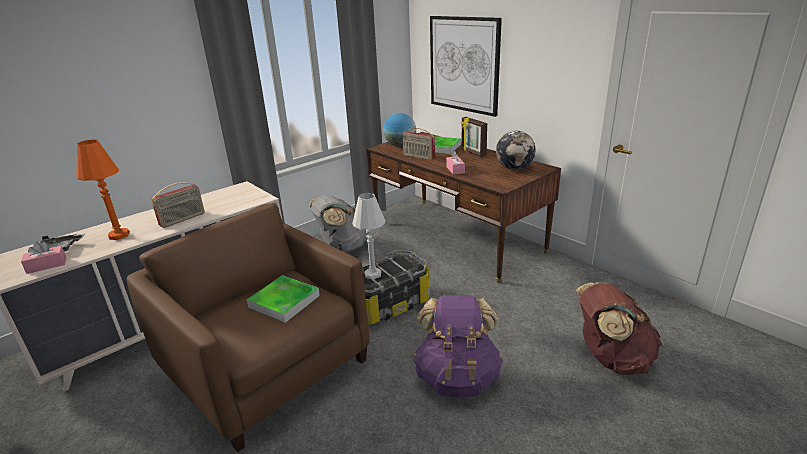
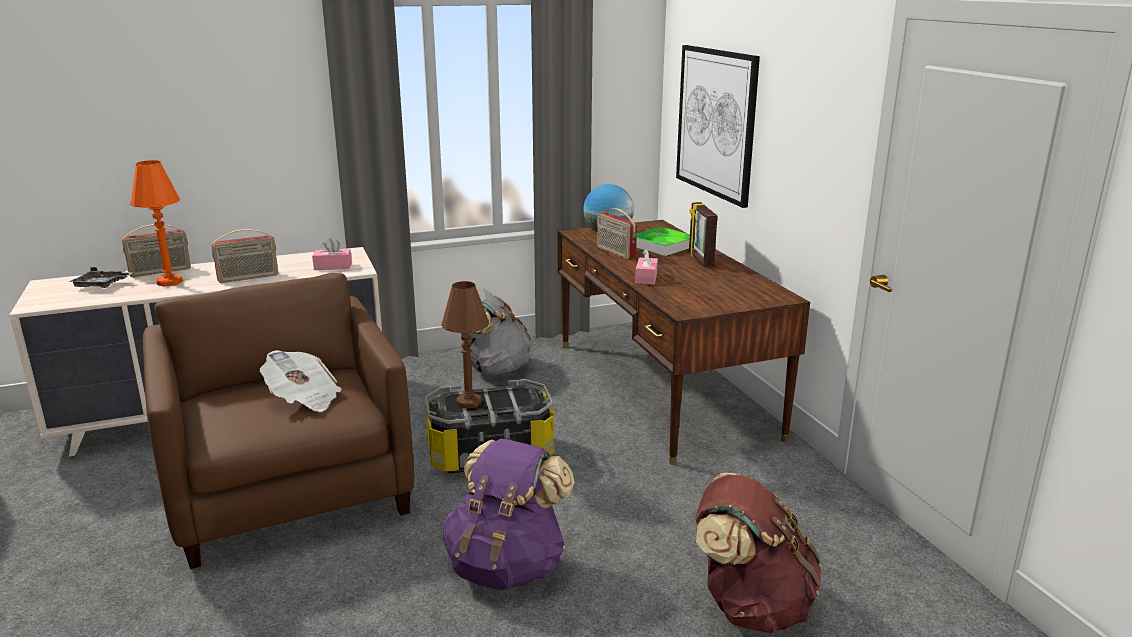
camera: 20 degrees right, 5 degrees down
(47, 265) = (76, 298): pink tissue box -> pink tissue box (333, 266)
(102, 228) = (160, 272): none -> radio
(284, 301) = (303, 398): tray -> newspaper
(373, 274) = (469, 403): white table lamp -> brown table lamp
(514, 168) = (735, 290): globe -> none

